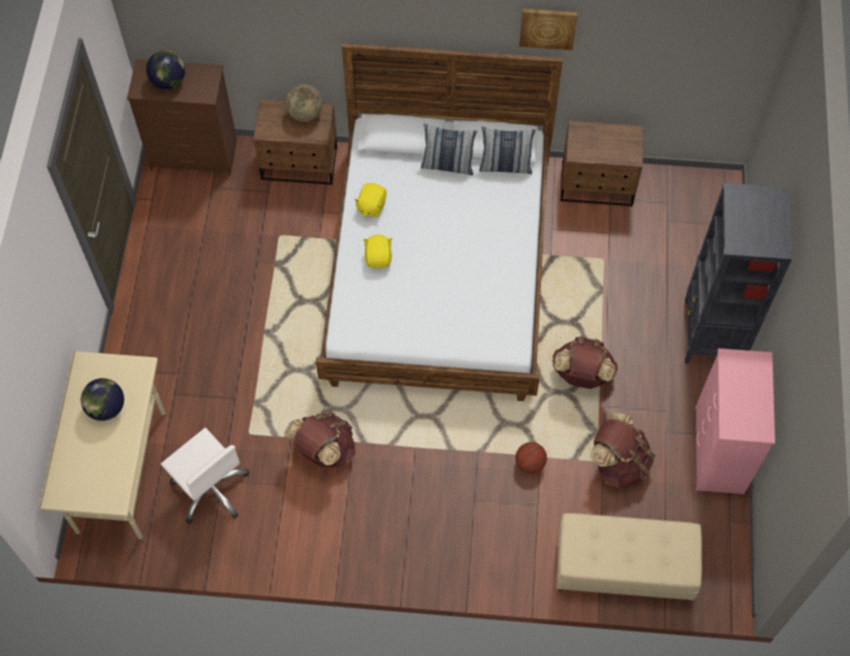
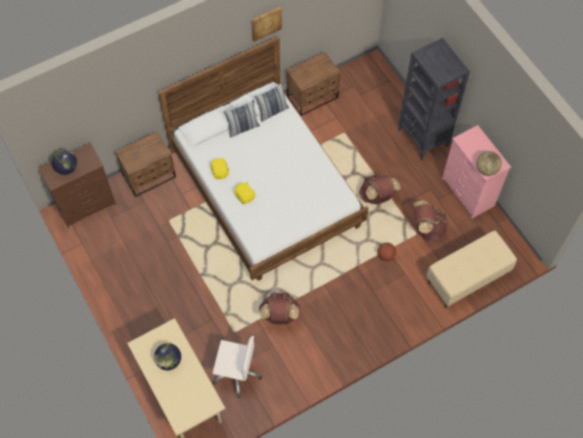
camera: 35 degrees left, 0 degrees up
(305, 113) = (146, 144): globe -> globe (486, 169)

